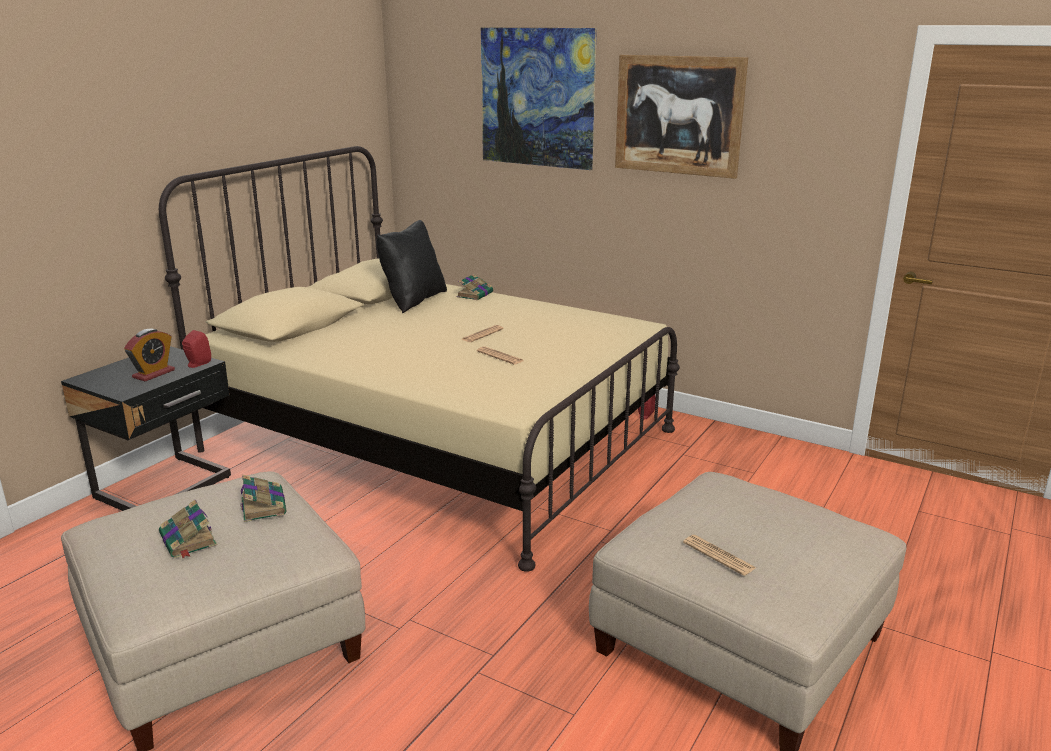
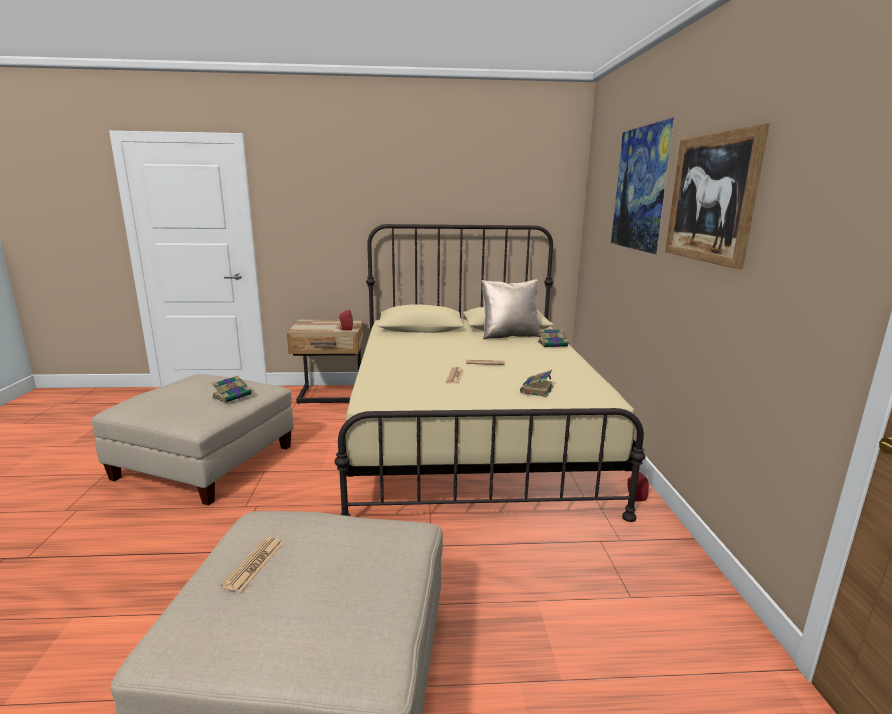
camera: 55 degrees right, 5 degrees down
(153, 374) = (324, 327): alarm clock -> none
(167, 488) = (331, 396): black nightstand -> beige nightstand
(188, 540) = (185, 393): book -> book (536, 390)
(413, 300) = (509, 335): black pillow -> beige pillow

